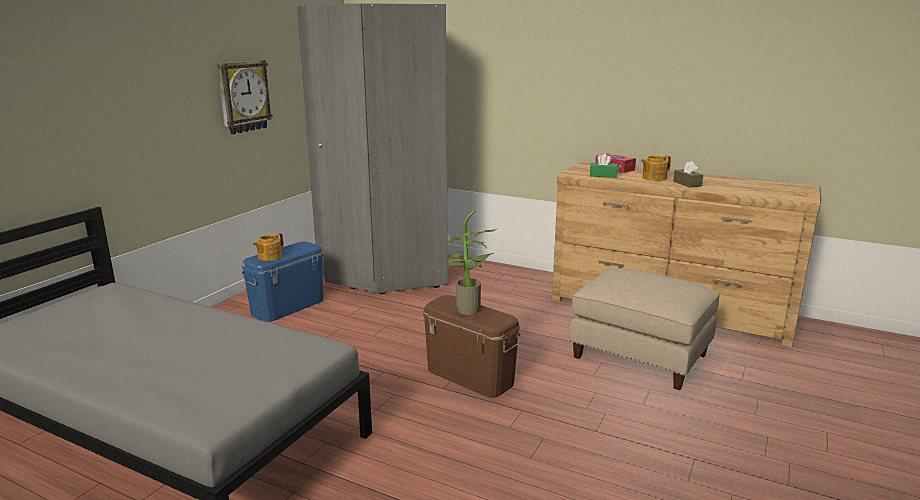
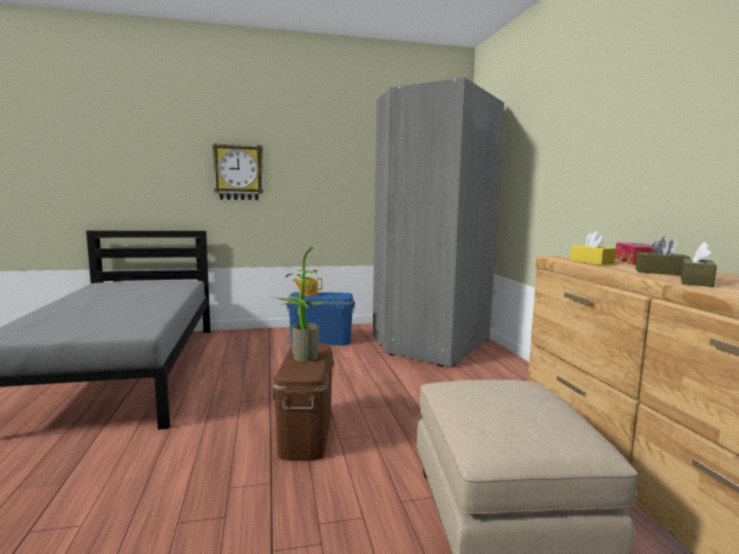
camera: 50 degrees right, 10 degrees down
(243, 96) = (344, 178): wall clock -> wall clock (238, 172)
(603, 175) = (591, 262): green tissue box -> yellow tissue box
(653, 178) = (660, 272): teapot -> brown tissue box

